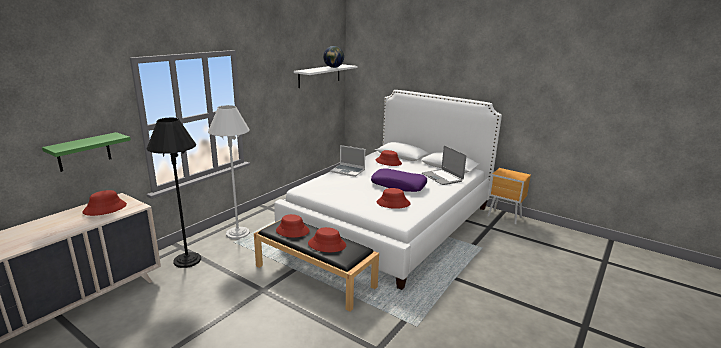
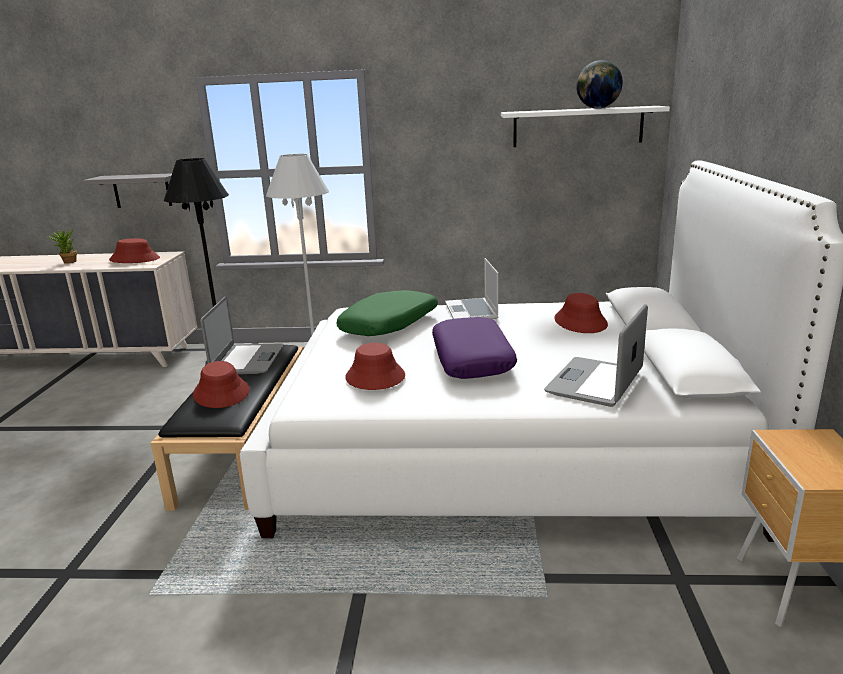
camera: 60 degrees right, 0 degrees up
(41, 231) = (67, 262): none -> potted plant
(84, 152) = (142, 190): green shelf -> grey shelf
(292, 231) = (247, 360): red hat -> laptop
(338, 186) = (389, 324): none -> green pillow

